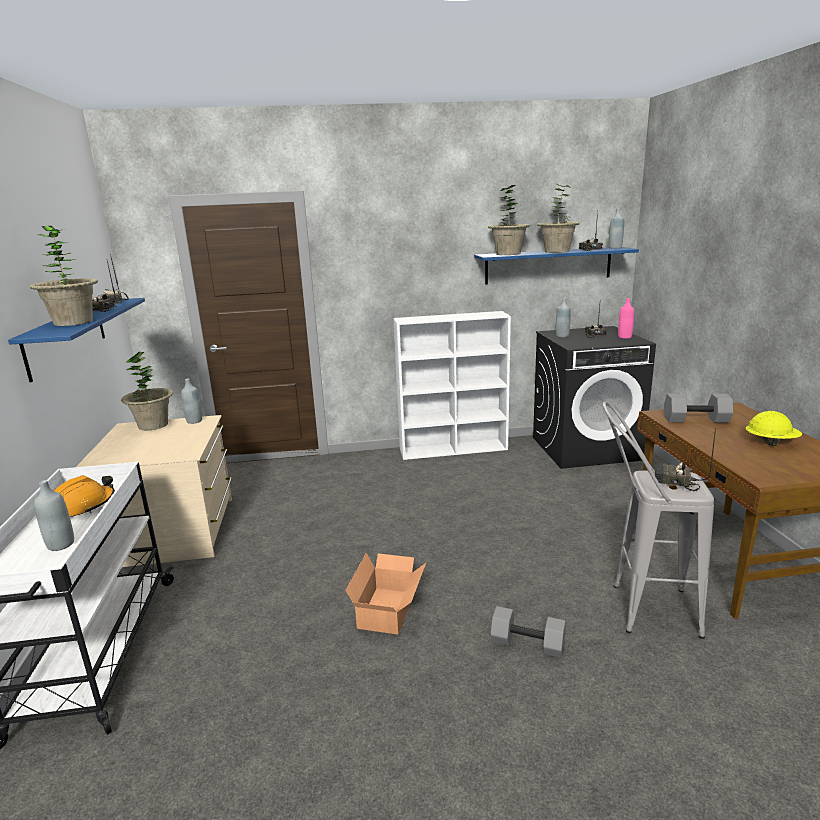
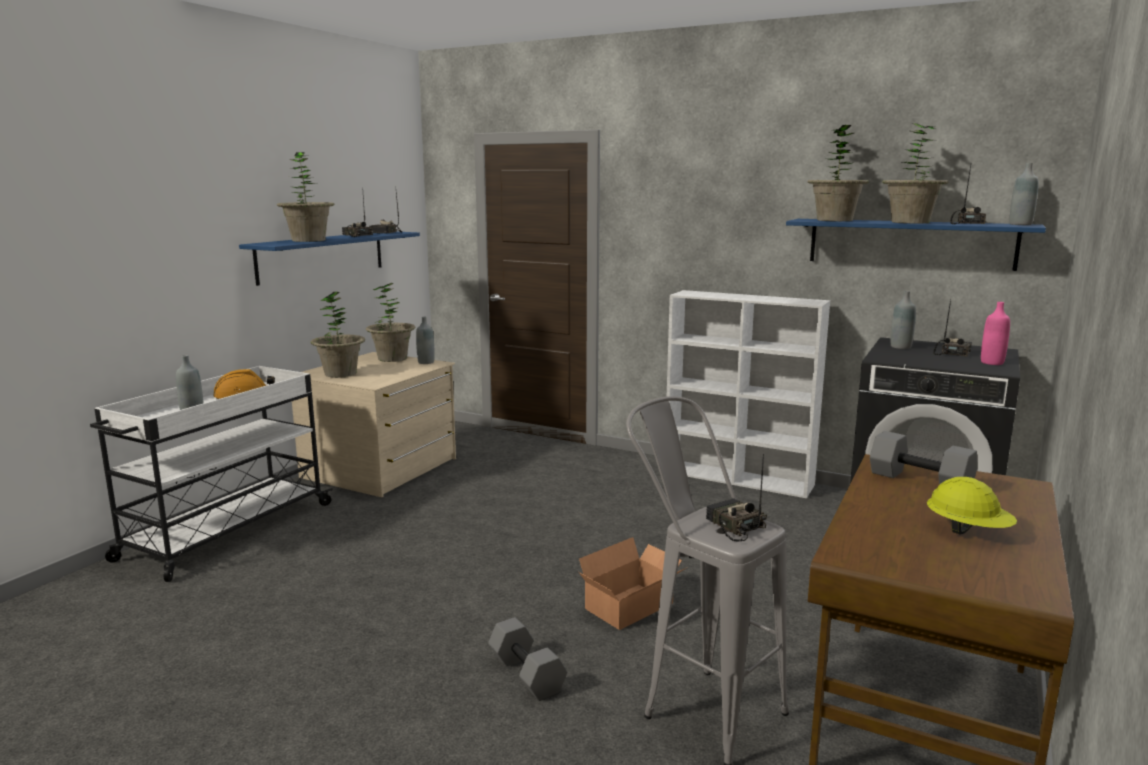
camera: 35 degrees right, 5 degrees down
(130, 453) = (340, 374): none -> potted plant
(389, 609) = (451, 591): cardboard box -> cardboard box (633, 607)

